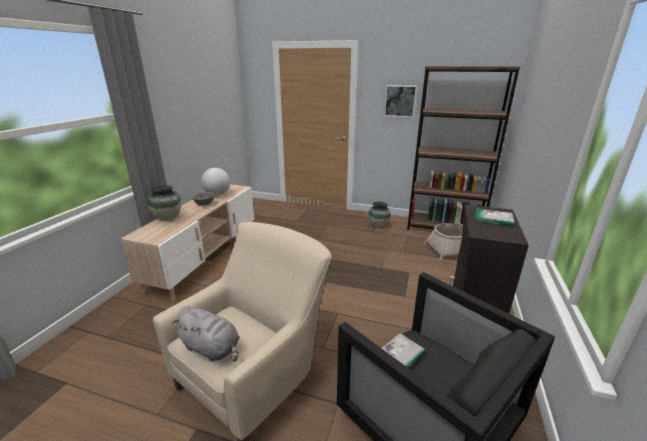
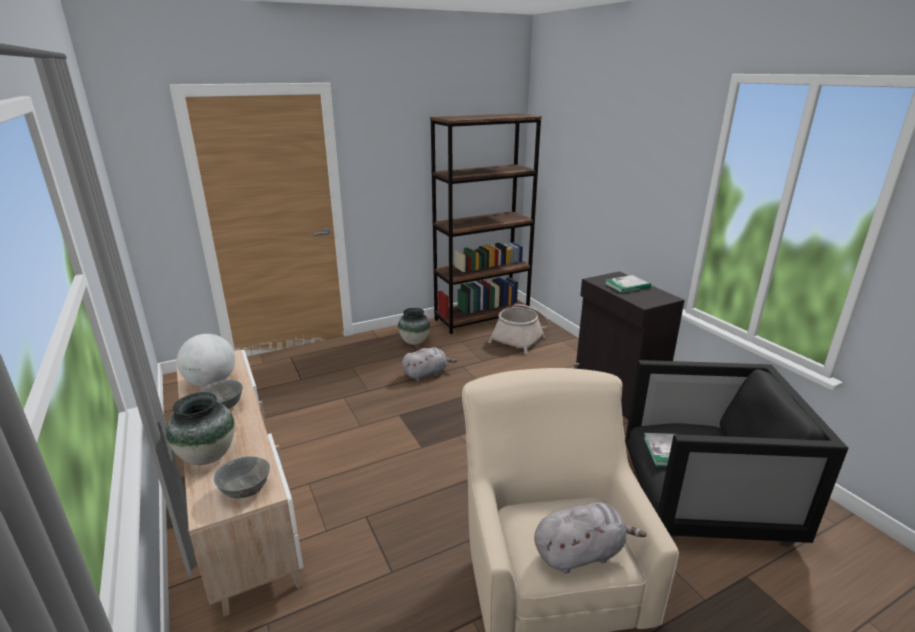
camera: 45 degrees left, 0 degrees up
(154, 235) = (246, 490): none -> grey bowl
(359, 244) = (427, 374): none -> grey plush toy
(400, 101) = (400, 165): picture -> none

